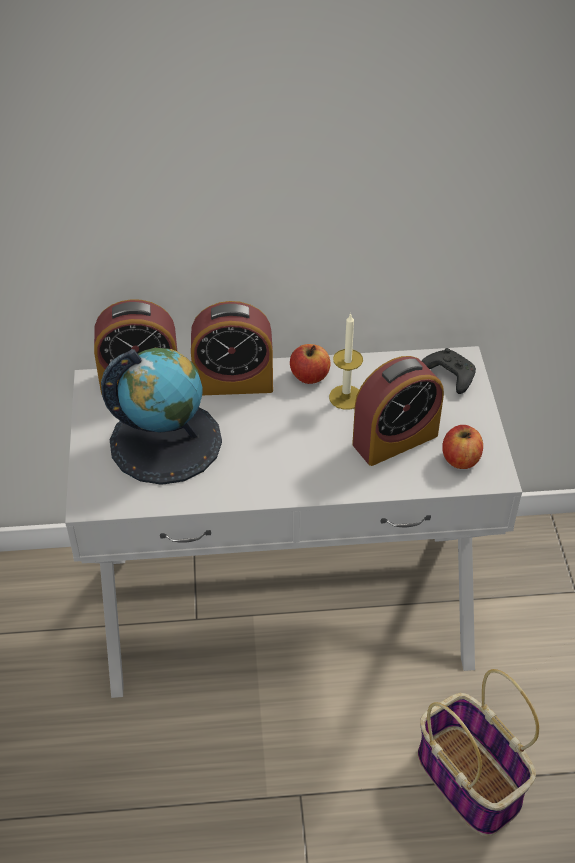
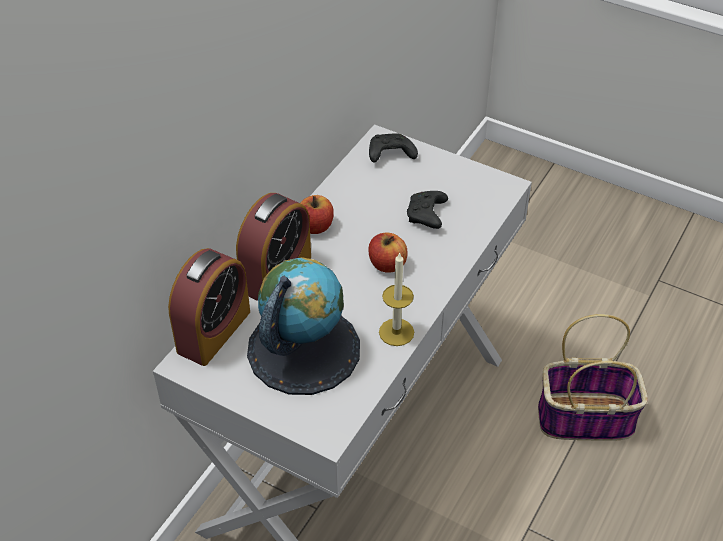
camera: 55 degrees left, 0 degrees up
(346, 397) = (358, 218): candle -> candle (396, 332)
(395, 439) = (426, 216): alarm clock -> black game controller
(460, 459) = (476, 194): apple -> apple (387, 264)

